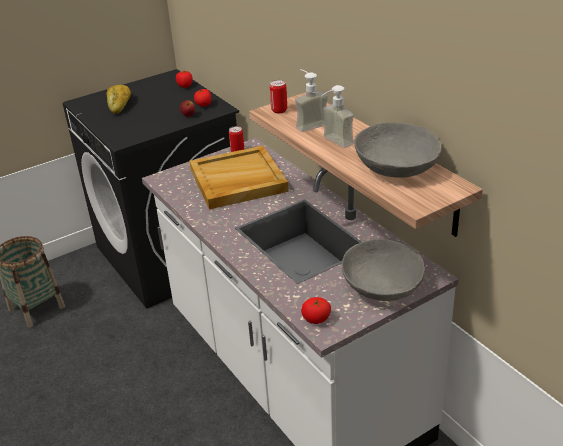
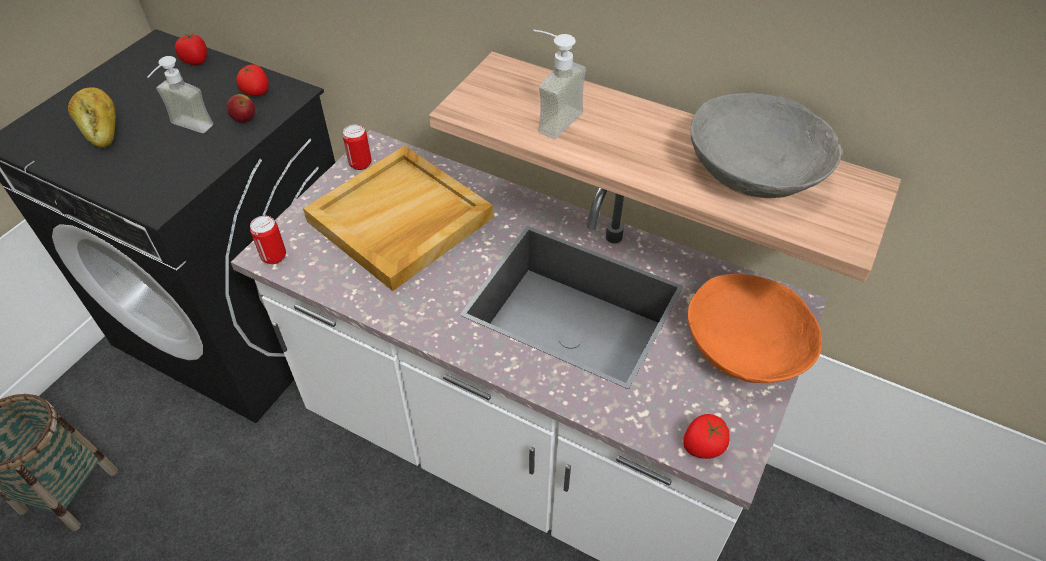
camera: 30 degrees left, 15 degrees up
(279, 110) = (480, 102): can -> can (274, 256)
(333, 143) = (622, 149): soap dispenser -> soap dispenser (186, 129)
(382, 286) = (744, 348): grey bowl -> orange bowl

